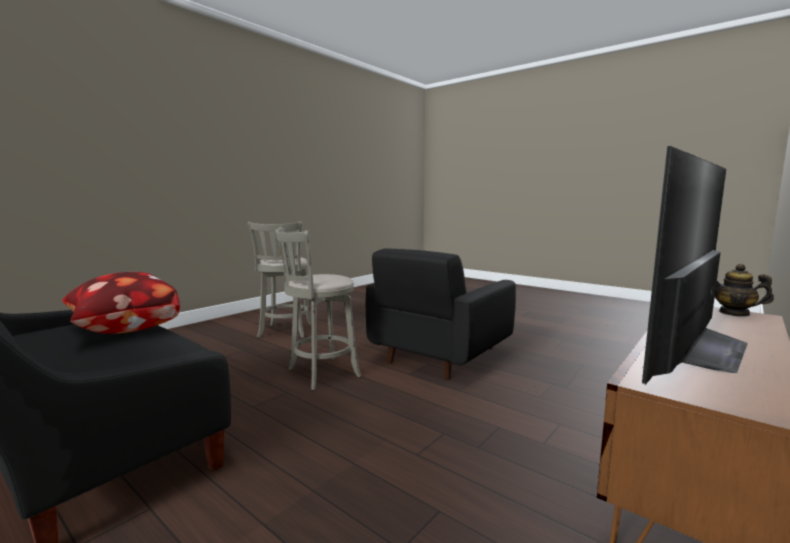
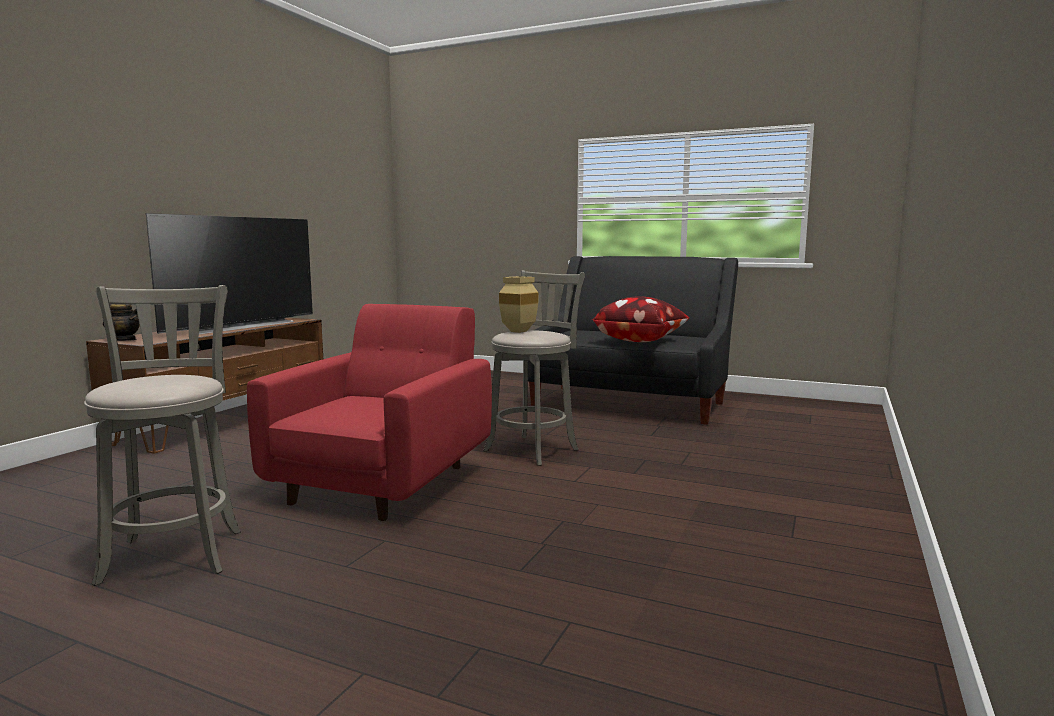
camera: 165 degrees right, 0 degrees up
(285, 332) = (686, 499): grey stool -> grey stool (175, 553)
(328, 278) = (518, 332): none -> beige vase
(439, 356) = (384, 482): black armchair -> red armchair

